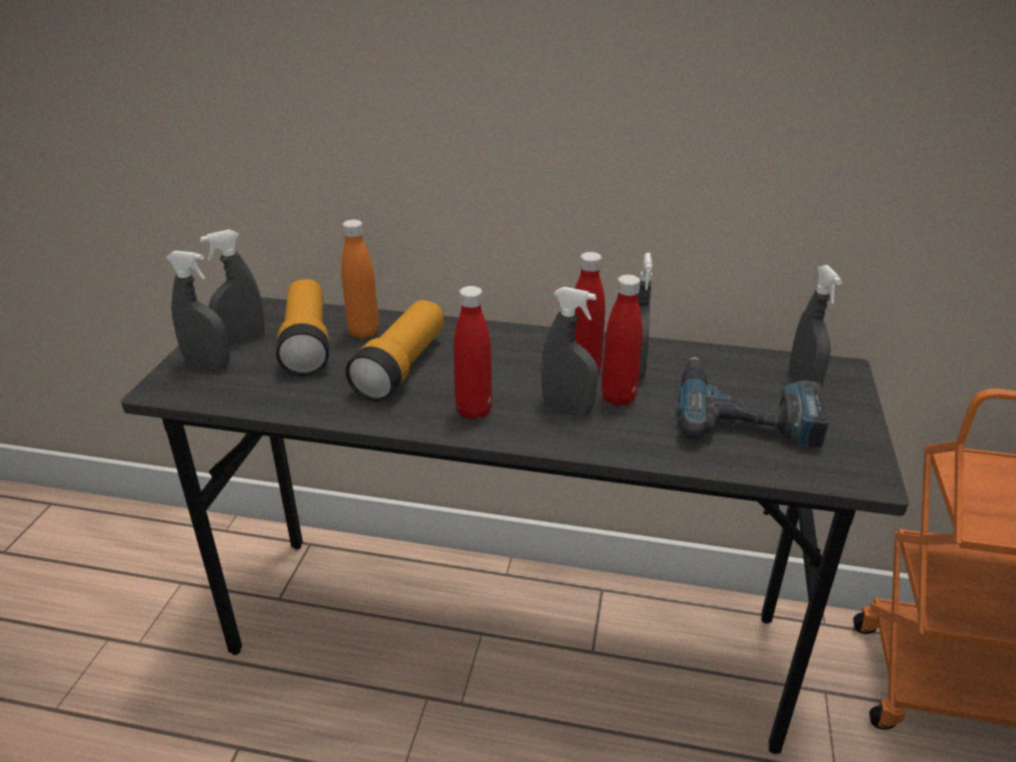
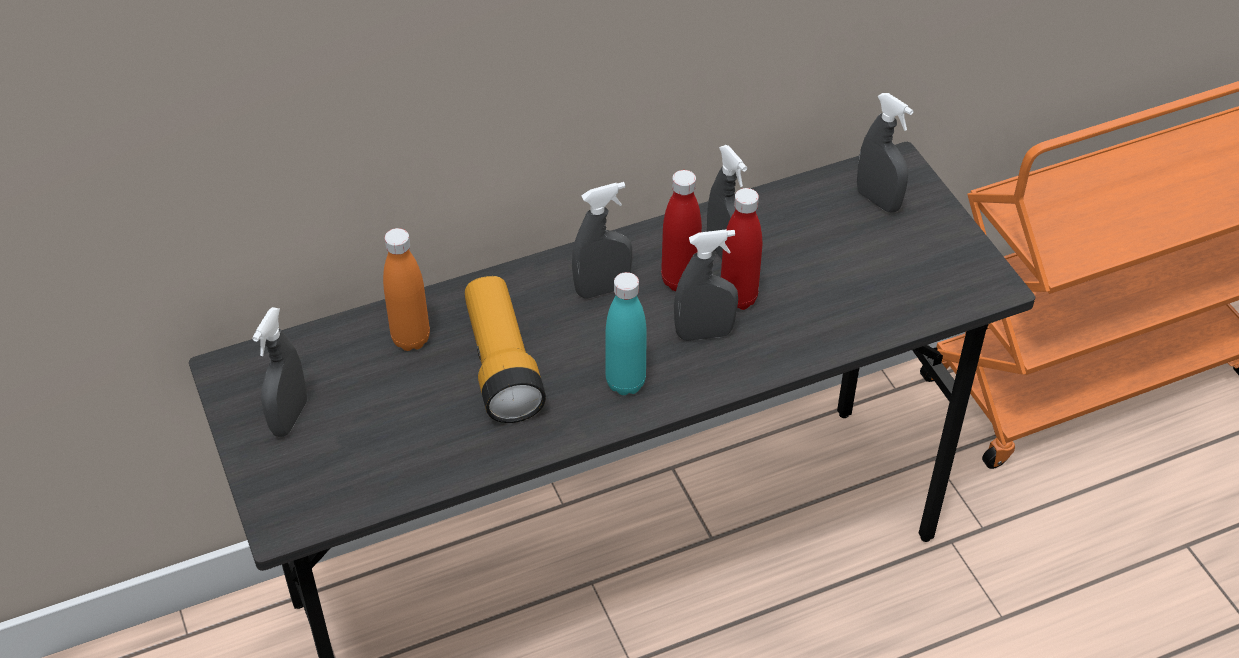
camera: 35 degrees left, 15 degrees up
(208, 364) = (291, 467): grey spray bottle -> grey spray bottle (602, 289)
(307, 344) = (367, 385): flashlight -> none
(474, 411) = (625, 383): red bottle -> turquoise bottle
(745, 413) = (856, 262): power drill -> none

